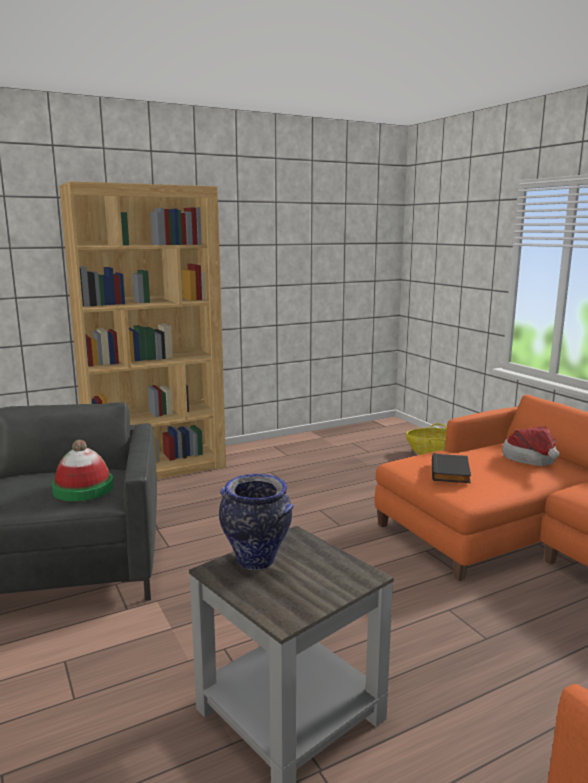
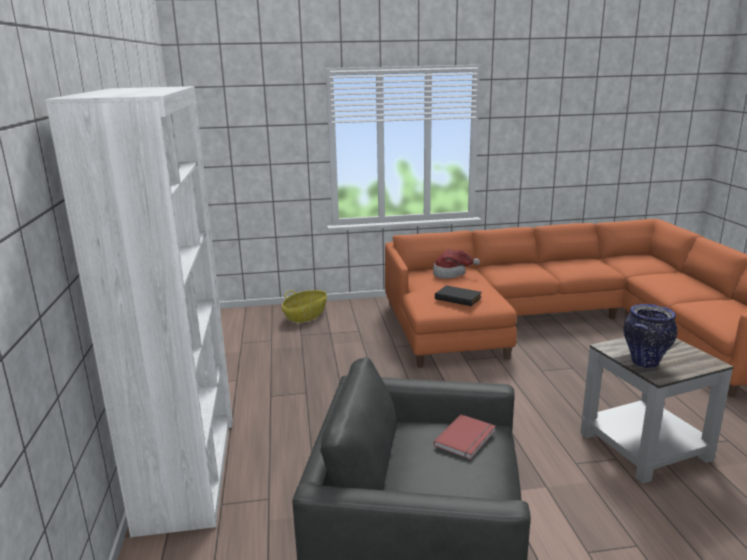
camera: 70 degrees left, 5 degrees up
(83, 488) = (467, 439): hat -> red book
(157, 469) = (188, 470): brown bookcase -> white bookcase

